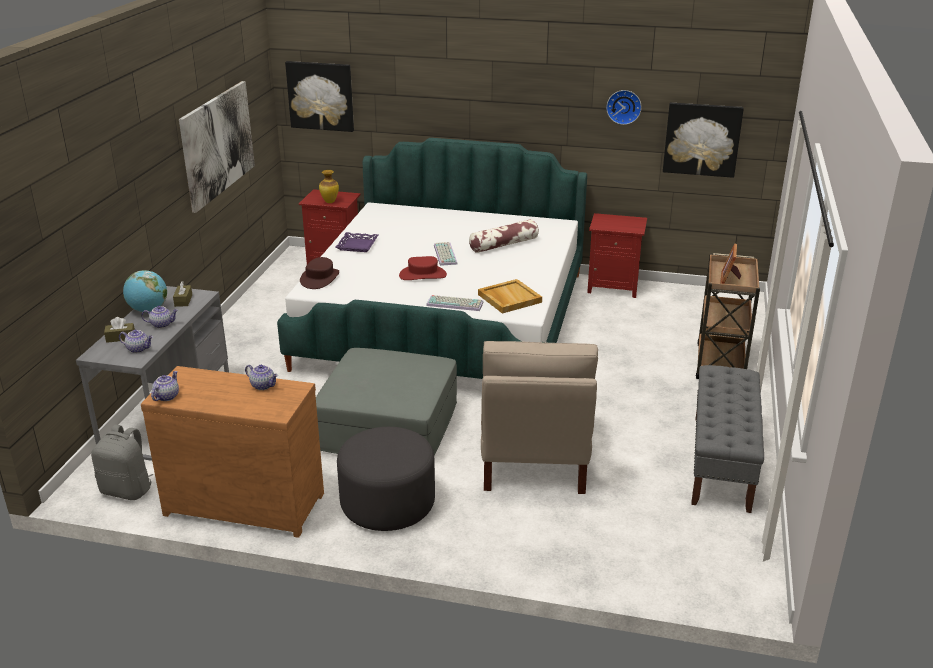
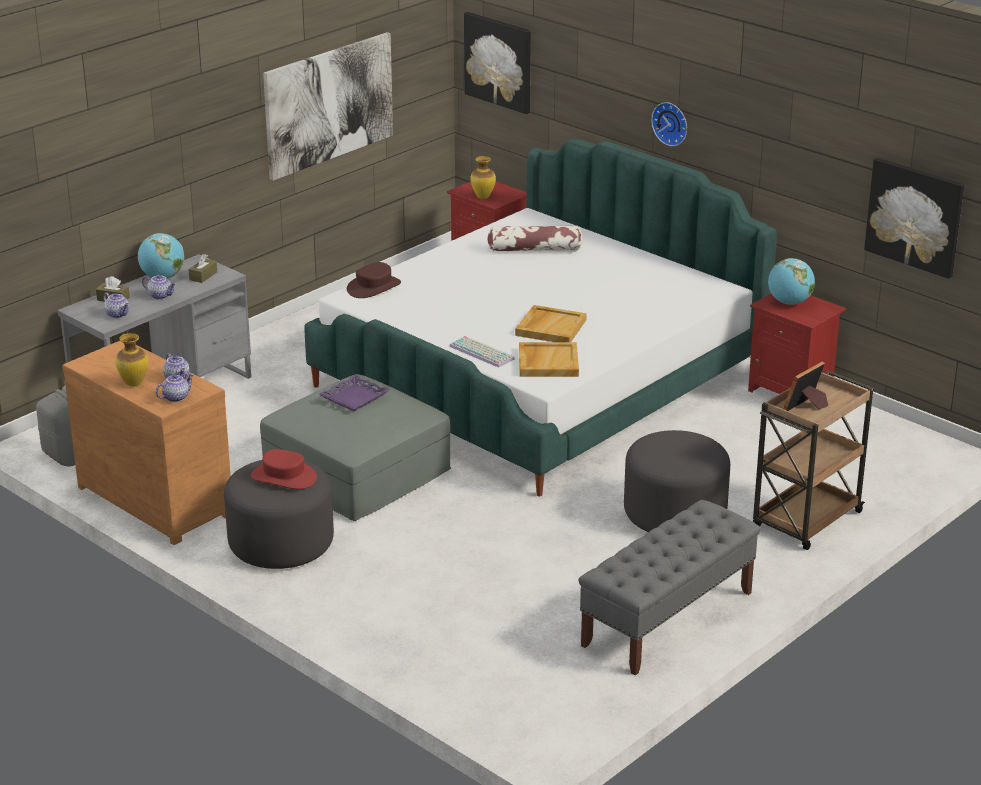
camera: 30 degrees right, 0 degrees up
(166, 396) = (88, 364): teapot -> teapot (176, 397)
(227, 401) = (133, 383): none -> vase
(357, 245) = (455, 259): purple tray -> purple tray (354, 398)
(423, 275) = (486, 311): red hat -> red hat (284, 477)
(444, 254) = (538, 293): keyboard -> none
(481, 274) = (550, 327): none -> beige tray
(503, 245) = (620, 299): pillow -> pillow (534, 249)
(533, 459) = (468, 549): beige chair -> none
(611, 222) = (789, 303): none -> globe
(624, 106) = (824, 150): wall clock -> wall clock (671, 123)
(638, 386) = (674, 514): none -> grey ottoman

